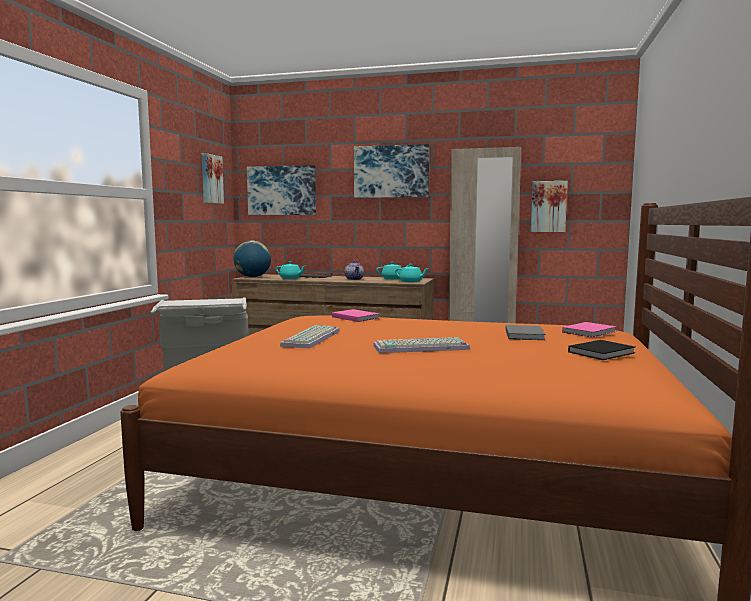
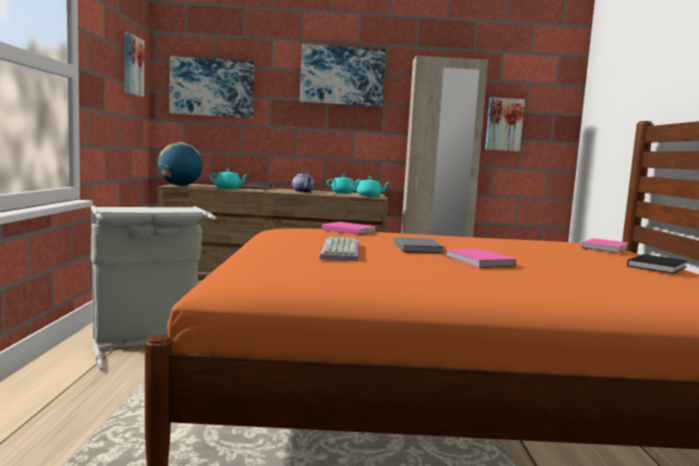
camera: 15 degrees left, 0 degrees up
(420, 348) = (479, 261): keyboard -> pink book
(525, 334) = (554, 249): grey book -> grey book (418, 248)

